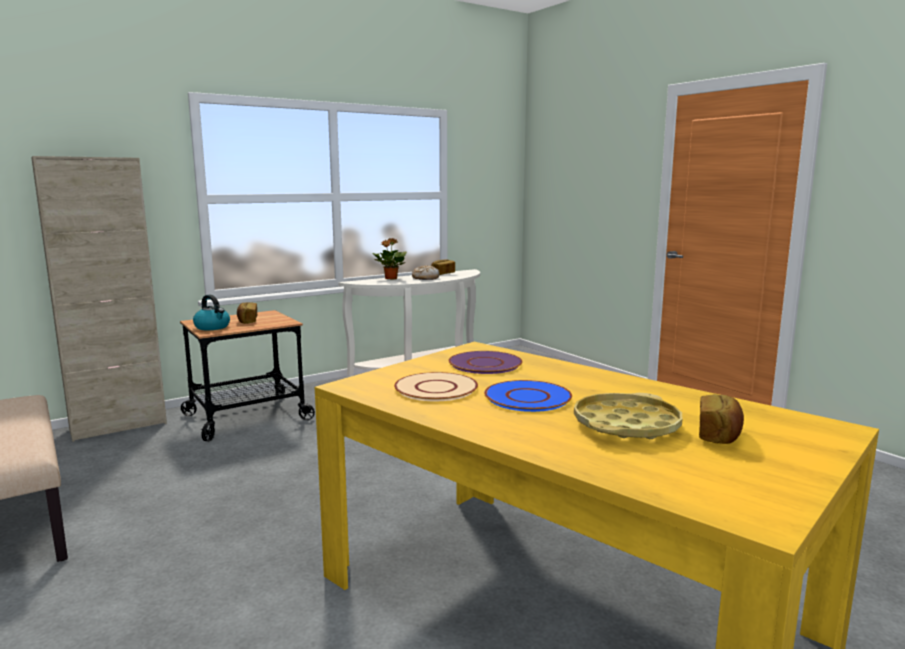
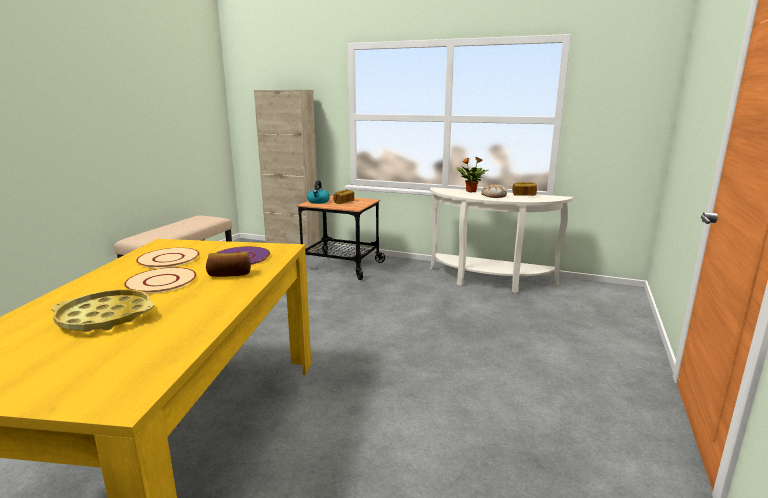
camera: 55 degrees right, 5 degrees up
(528, 397) = (161, 282): blue plate -> beige plate
(719, 435) = (87, 351): bread -> bread (229, 275)

